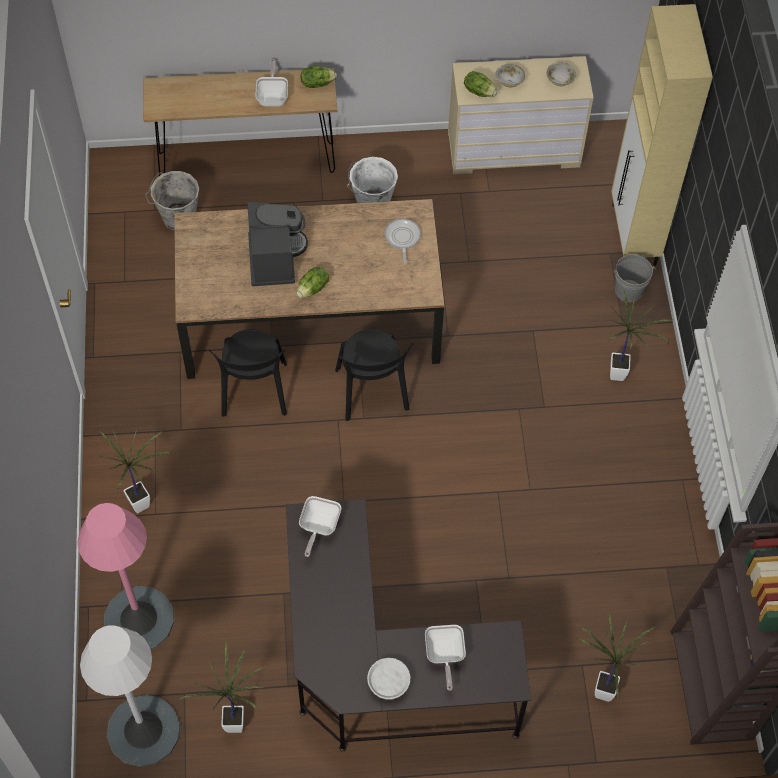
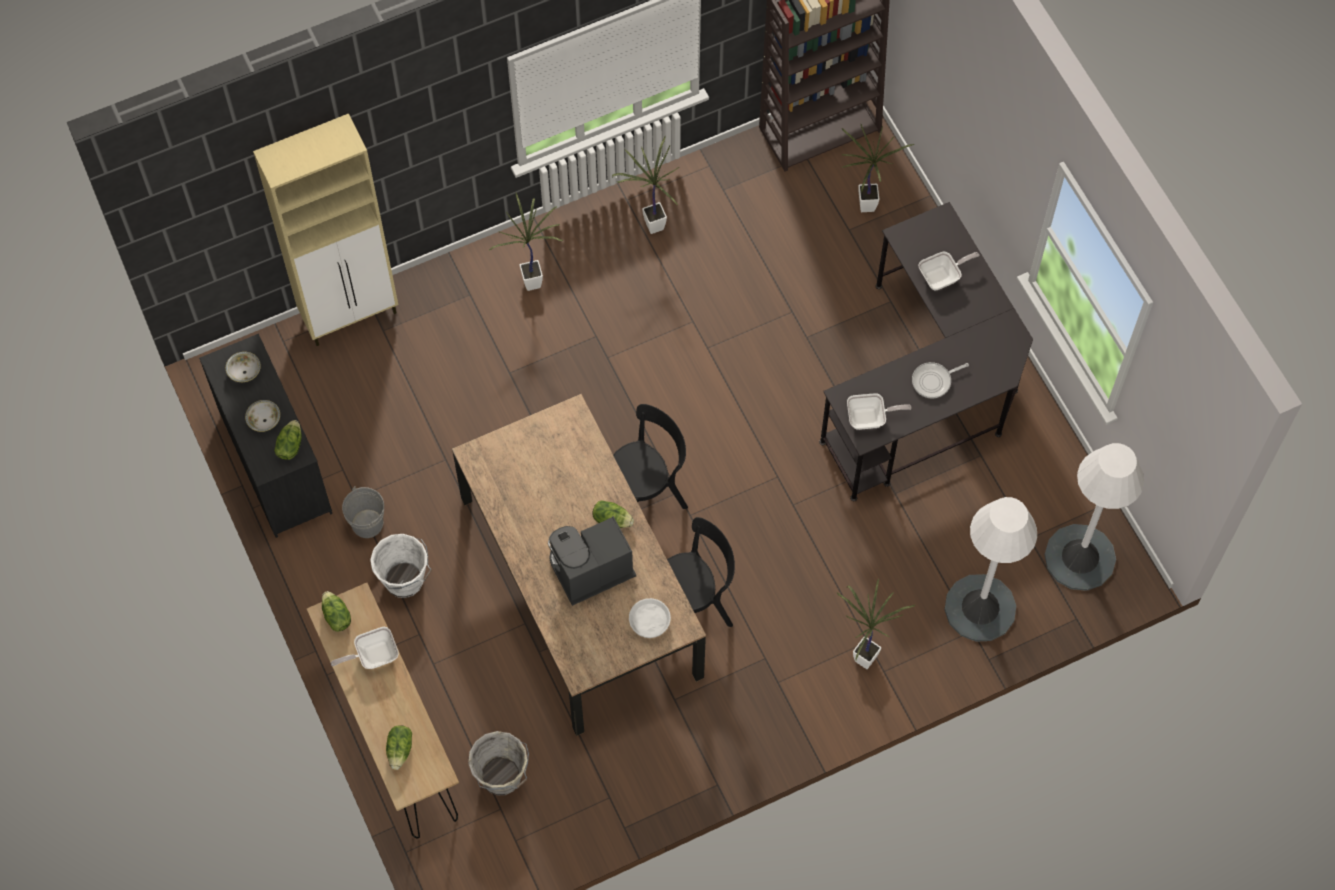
camera: 110 degrees left, 5 degrees up
(139, 620) = (980, 608): pink floor lamp -> white floor lamp
(188, 92) = (400, 750): none -> lettuce
(237, 721) = (1033, 483): potted plant -> potted plant (650, 226)
(389, 682) = (987, 311): white bowl -> white bowl (649, 622)
(402, 238) = (514, 459): frying pan -> frying pan (934, 381)
(514, 149) = (274, 463): beige dresser -> black dresser
(628, 291) = (425, 301): grey bucket -> grey bucket (367, 524)

